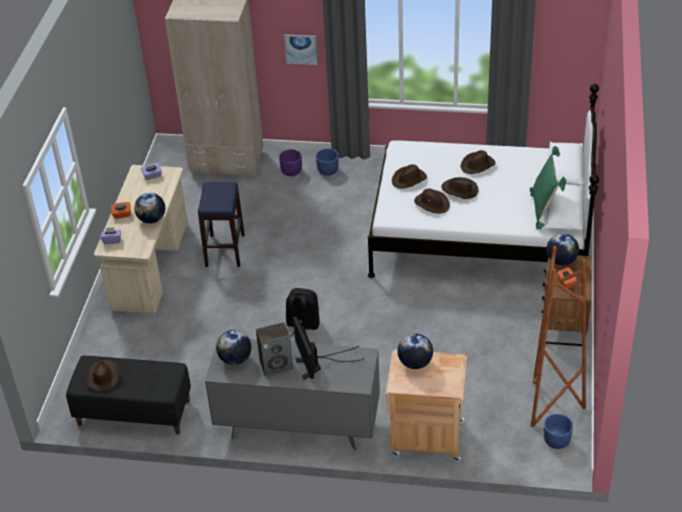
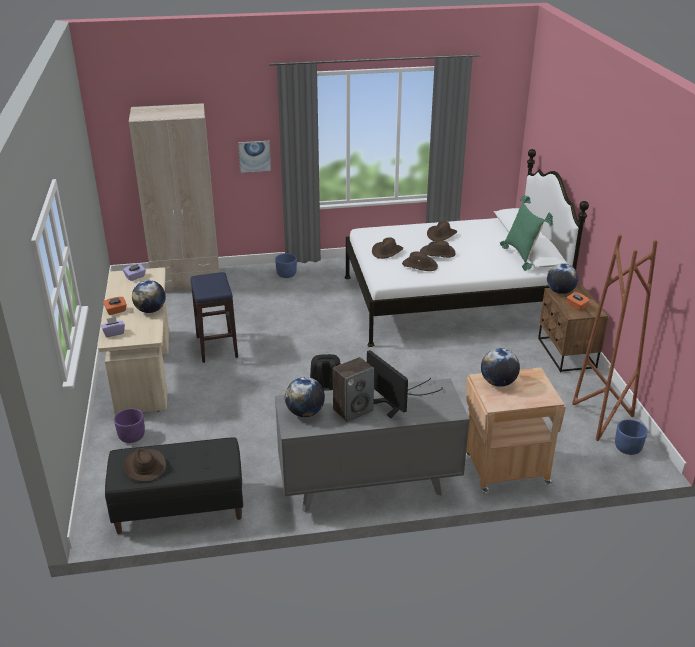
camera: 20 degrees left, 10 degrees down
(291, 171) = (252, 279): purple planter -> purple planter (131, 436)

